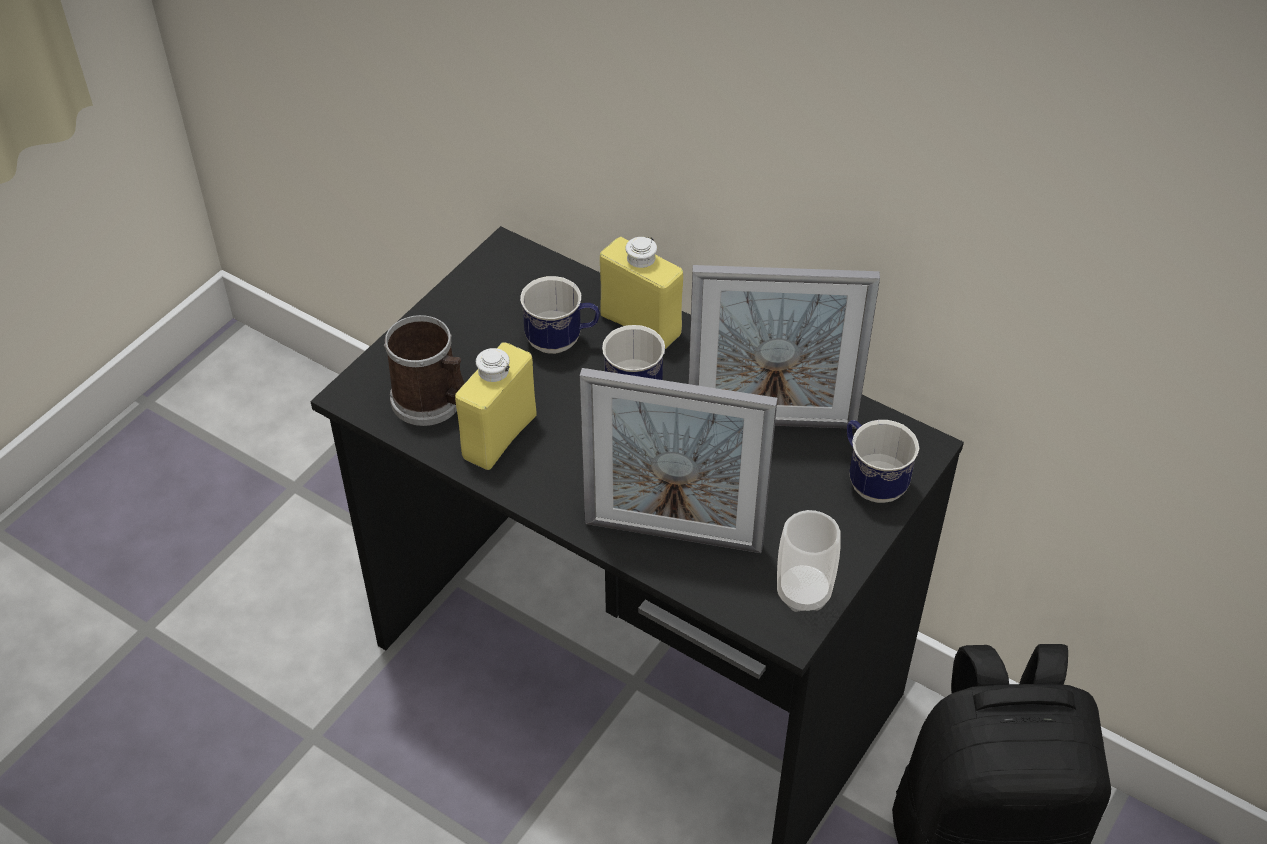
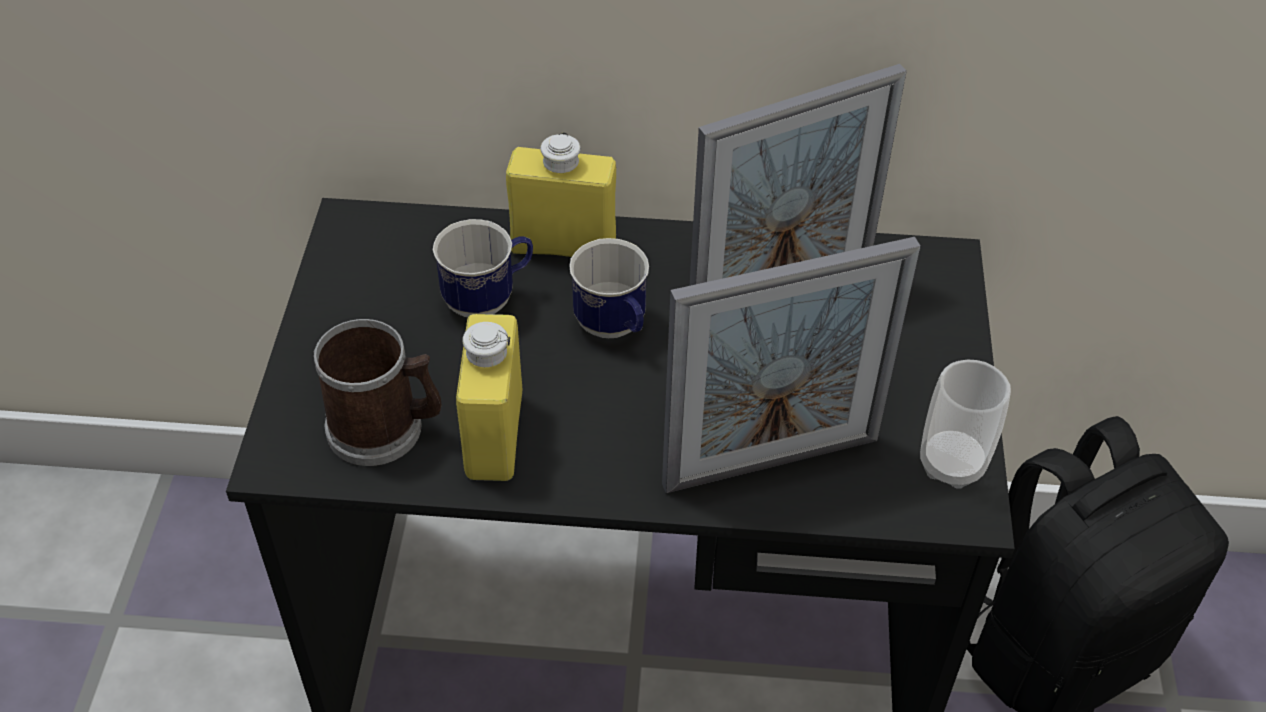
camera: 30 degrees left, 0 degrees up
(871, 481) = (926, 316): mug -> none

